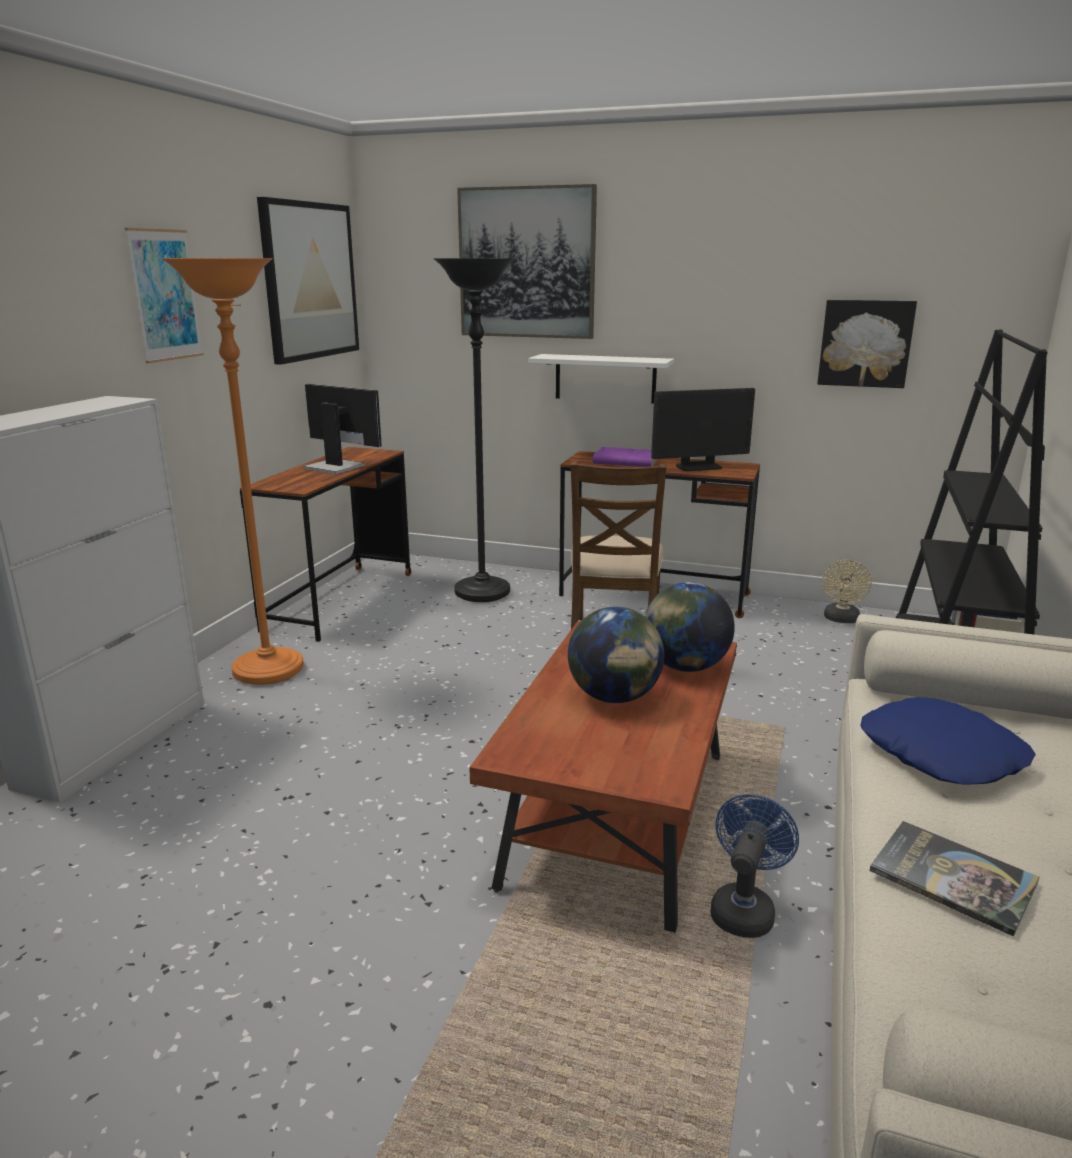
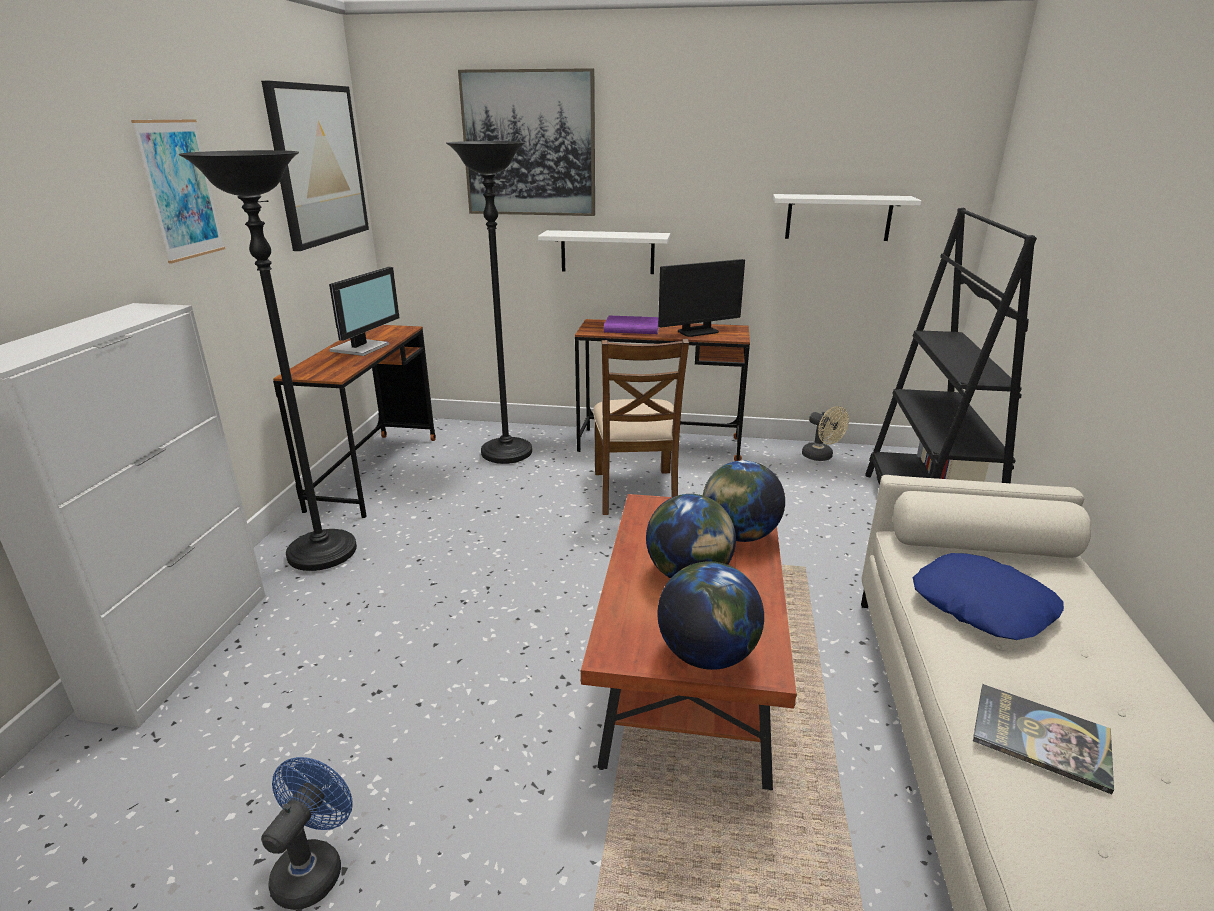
camera: 10 degrees left, 5 degrees up
(268, 670) = (322, 553): orange floor lamp -> black floor lamp
(335, 466) = (362, 348): monitor -> monitor turned 90 degrees clockwise
(606, 767) = (707, 655): none -> globe
(744, 908) = (822, 755): blue fan -> blue fan (314, 867)
(841, 620) = (821, 457): beige fan -> beige fan turned 45 degrees counterclockwise
(865, 343) = (838, 217): picture -> white shelf

